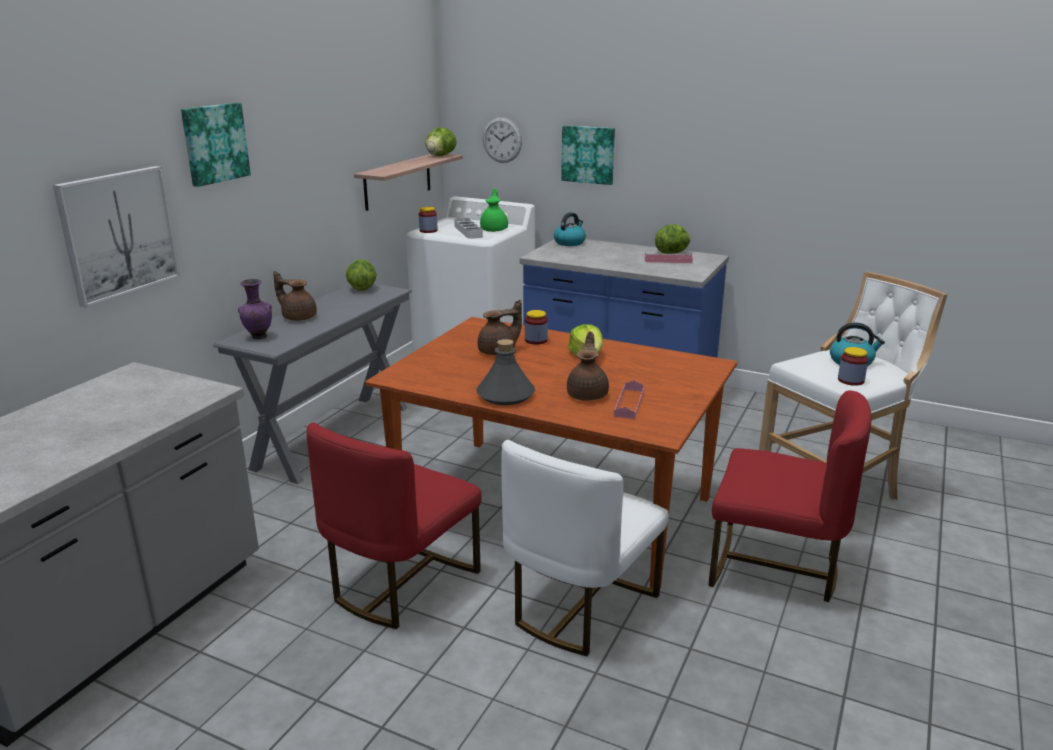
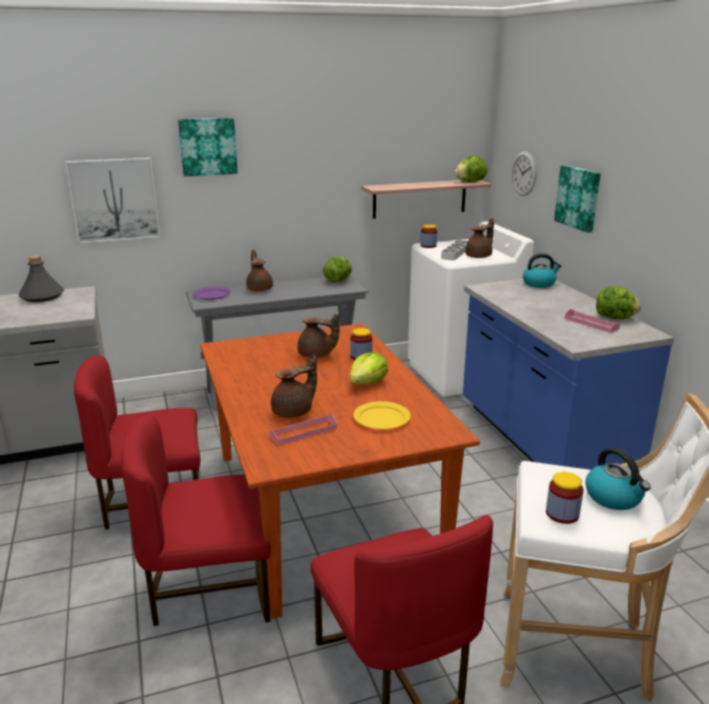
camera: 45 degrees right, 0 degrees up
(258, 337) = (211, 295): purple vase -> purple plate
(494, 230) = (479, 256): green teapot -> brown teapot
(506, 395) = (245, 387): grey bottle -> grey bottle (42, 296)
(579, 606) = (210, 589): white chair -> red chair
(654, 373) = (382, 418): none -> yellow plate

